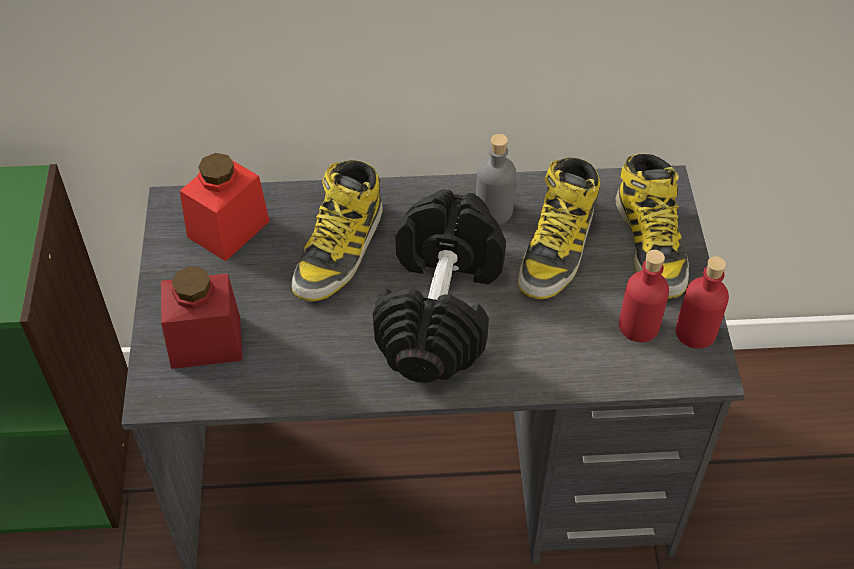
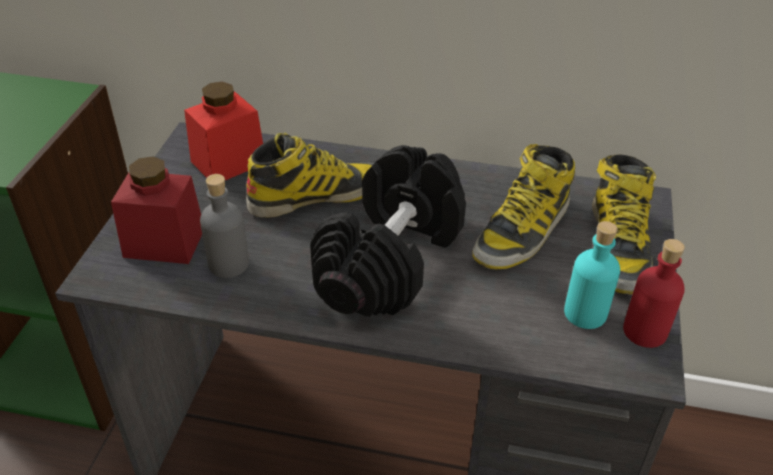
camera: 15 degrees right, 10 degrees down
(339, 250) = (317, 195): boot -> boot turned 150 degrees counterclockwise
(494, 211) = (472, 191): grey bottle -> grey bottle (229, 264)
(638, 326) = (585, 313): red bottle -> turquoise bottle

